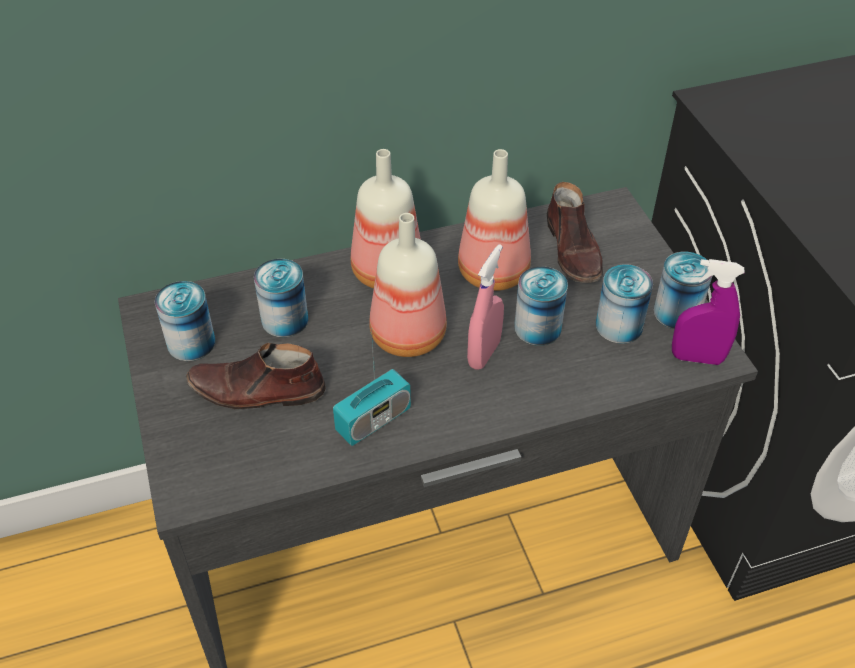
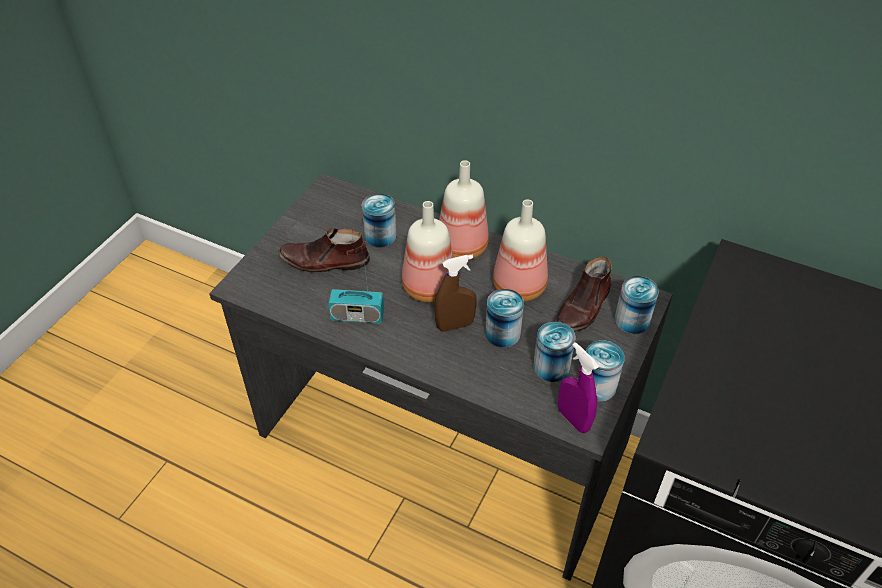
camera: 45 degrees right, 0 degrees up
(191, 343) = (325, 217): can -> can (632, 320)
(257, 391) = (324, 261): brown shoe -> brown shoe turned 45 degrees counterclockwise
(484, 354) = (455, 325): pink spray bottle -> brown spray bottle

